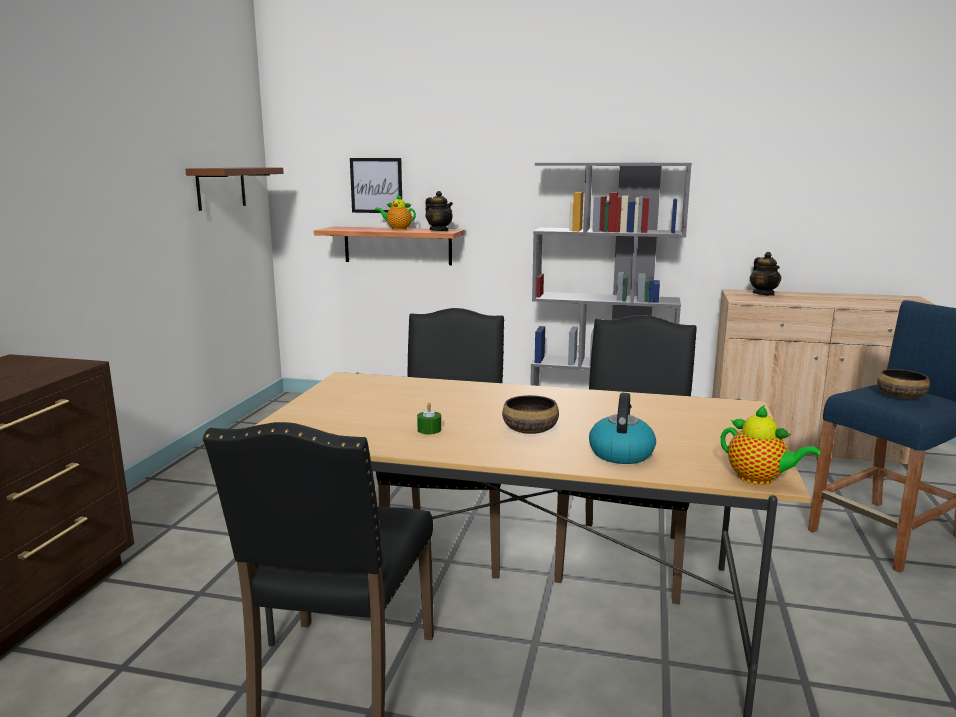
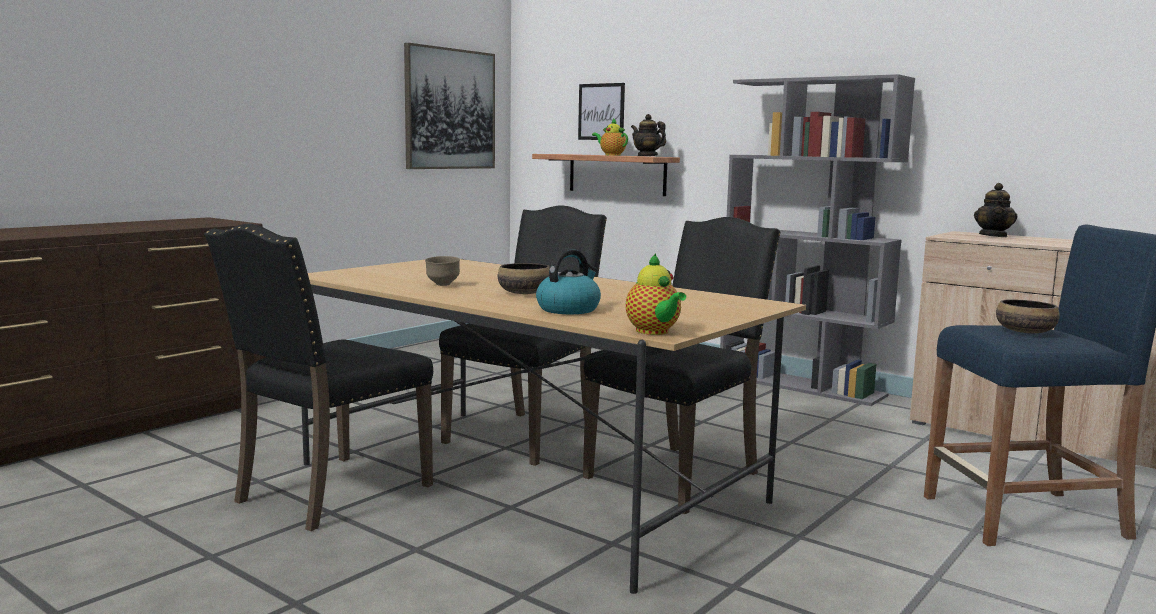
camera: 25 degrees right, 5 degrees down
(221, 188) = (450, 109): brown shelf -> picture
(429, 430) = (442, 285): green candle -> brown bowl
(439, 230) = (647, 156): teapot -> teapot turned 150 degrees clockwise

